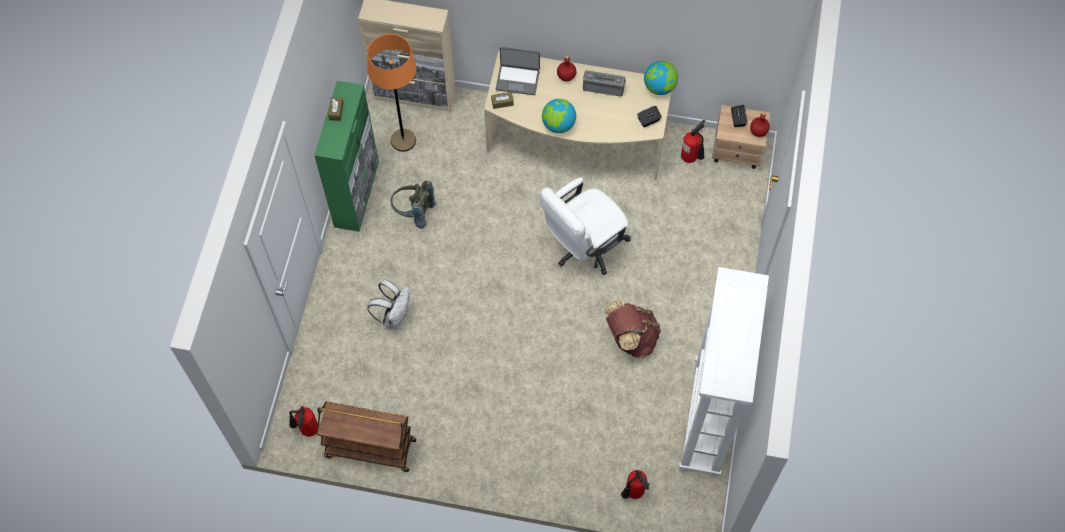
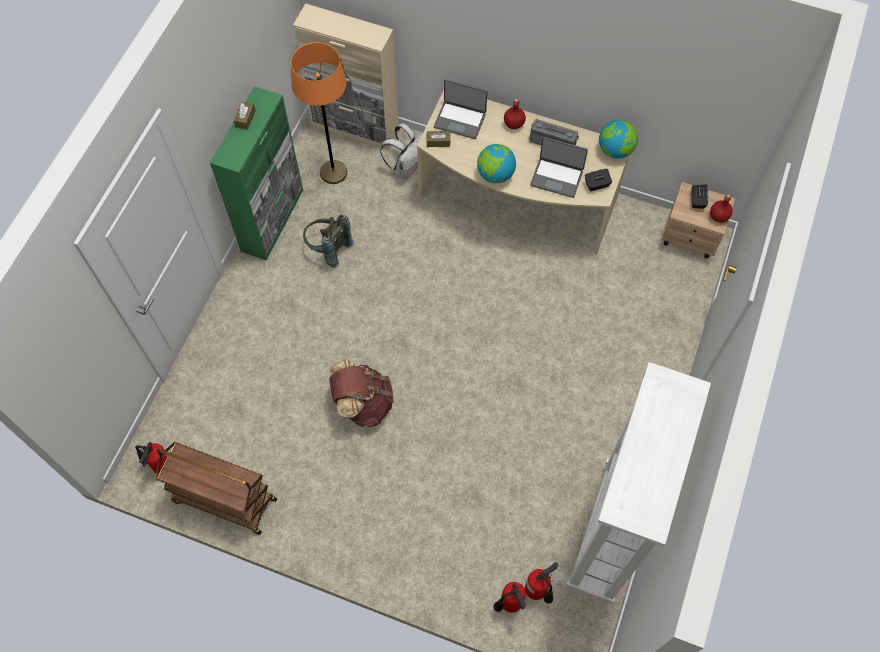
camera: 10 degrees right, 0 degrees up
(394, 316) = (283, 357): white backpack -> white backpack (406, 167)
(583, 247) = (504, 315): white office chair -> none
(613, 119) = (557, 177): none -> laptop
(630, 338) = (537, 424): brown backpack -> brown backpack (363, 403)
(691, 158) = (639, 236): fire extinguisher -> fire extinguisher (538, 591)

